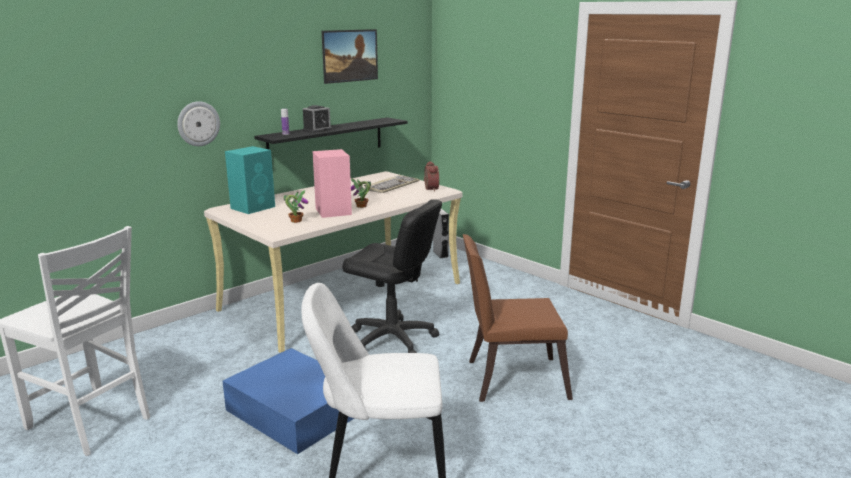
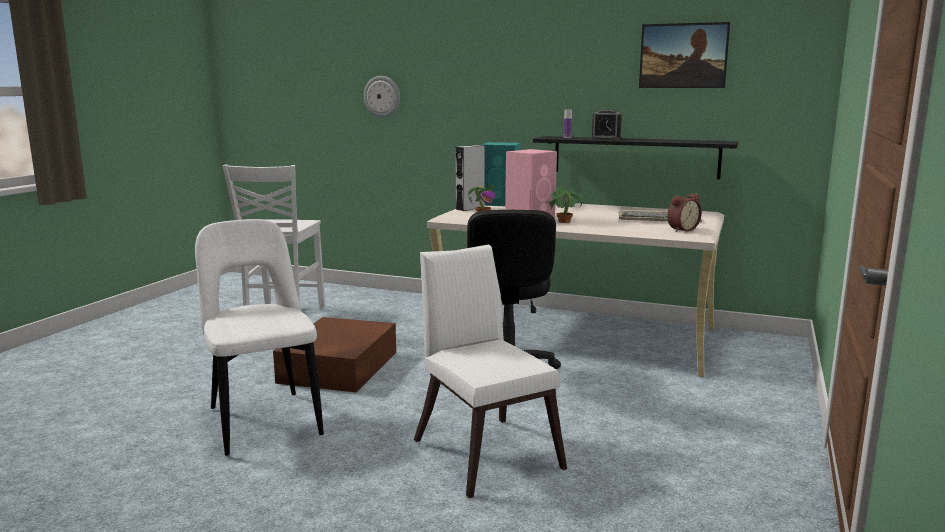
camera: 65 degrees right, 5 degrees down
(198, 123) = (487, 115): wall clock -> wall clock (382, 96)
(295, 412) = (337, 367): blue storage box -> brown storage box
(440, 254) = (773, 350): grey speaker -> grey speaker (470, 208)
(509, 379) = (484, 450): brown chair -> white chair

